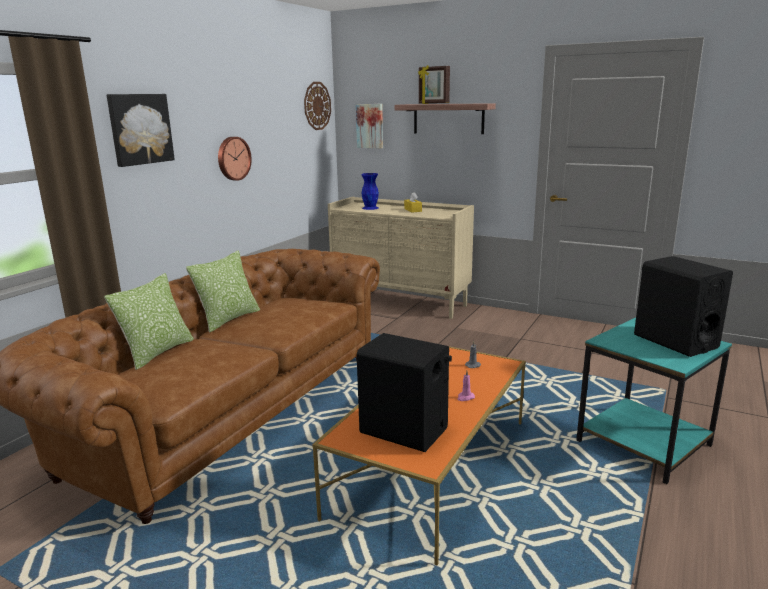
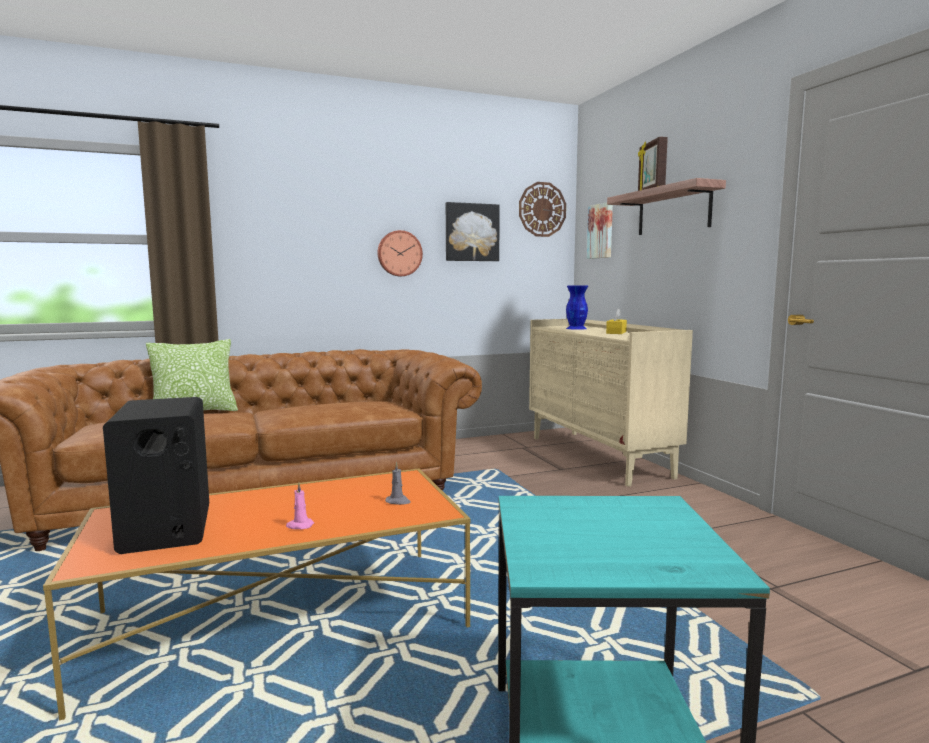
camera: 40 degrees right, 10 degrees down
(140, 129) = (279, 212): picture -> picture (471, 232)
(228, 319) = (300, 404): pillow -> none
(674, 341) = (645, 542): black speaker -> none

